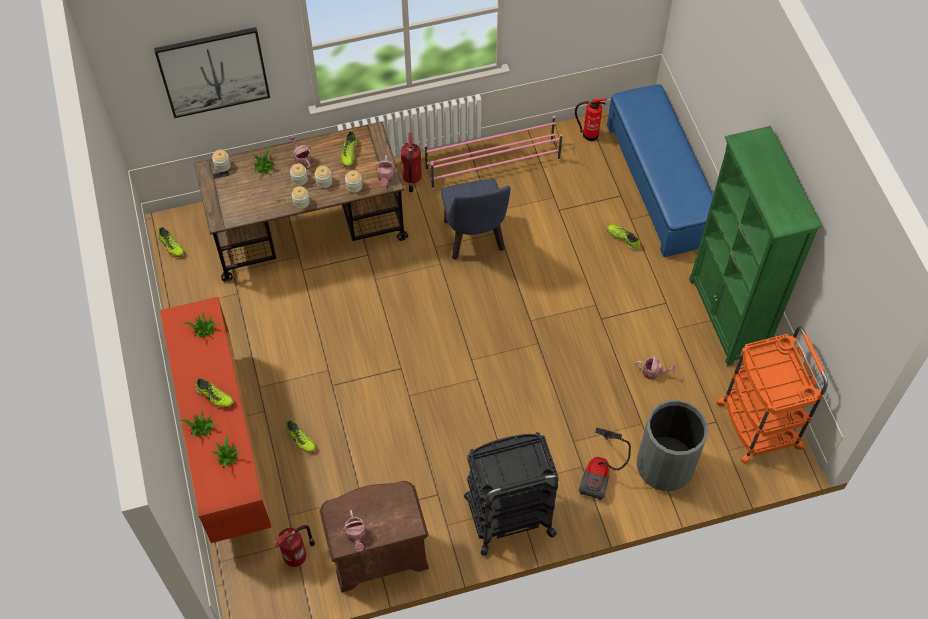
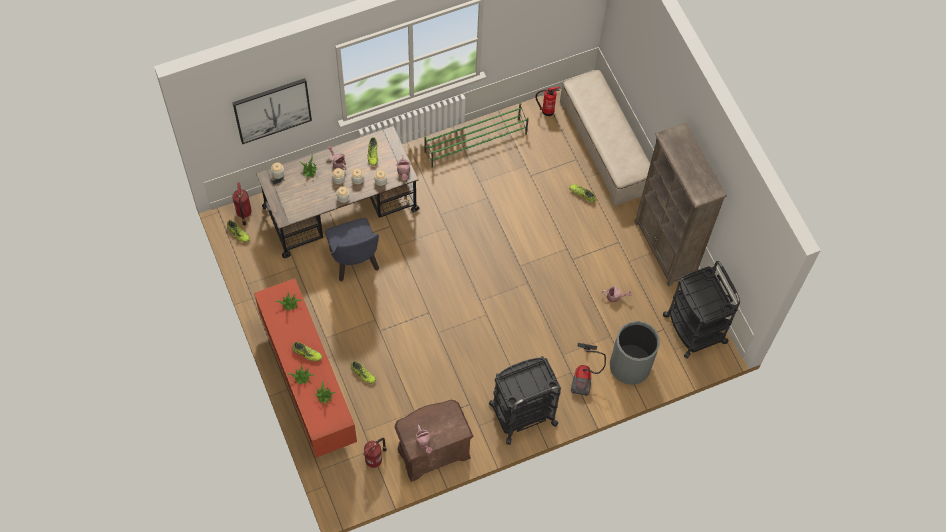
camera: 10 degrees left, 5 degrees up
(411, 178) = (414, 160): fire extinguisher -> fire extinguisher (244, 213)
(475, 240) = (470, 206): blue chair -> blue chair (355, 263)
(493, 164) = (476, 143): pink shoe rack -> green shoe rack
(659, 184) = (605, 147): blue bench -> beige bench
(727, 317) = (665, 249): green bookcase -> brown bookcase
(758, 424) = (694, 328): orange cart -> black cart

